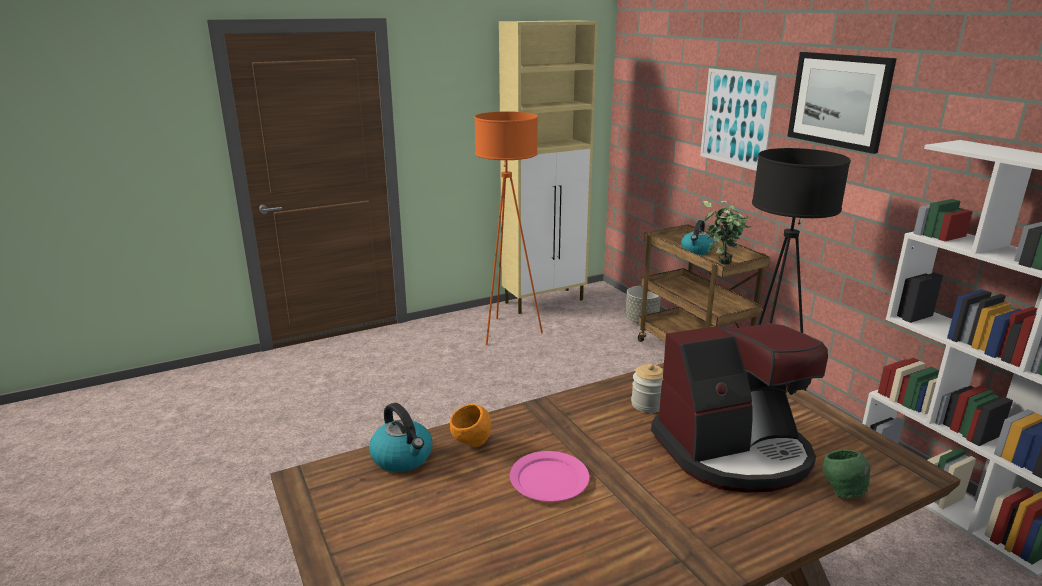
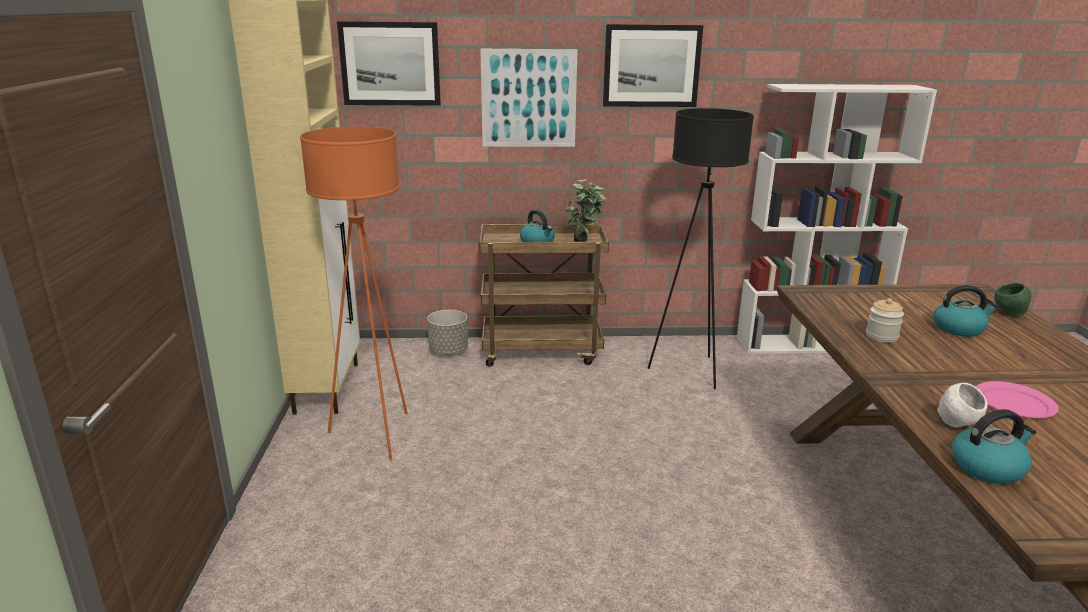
camera: 65 degrees left, 0 degrees up
(471, 444) = (957, 426): orange bowl -> white bowl
(657, 75) = (390, 64): none -> picture
(734, 452) = (959, 328): coffee machine -> kettle

